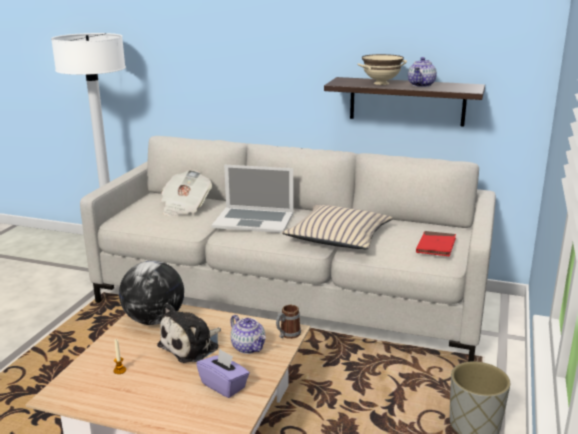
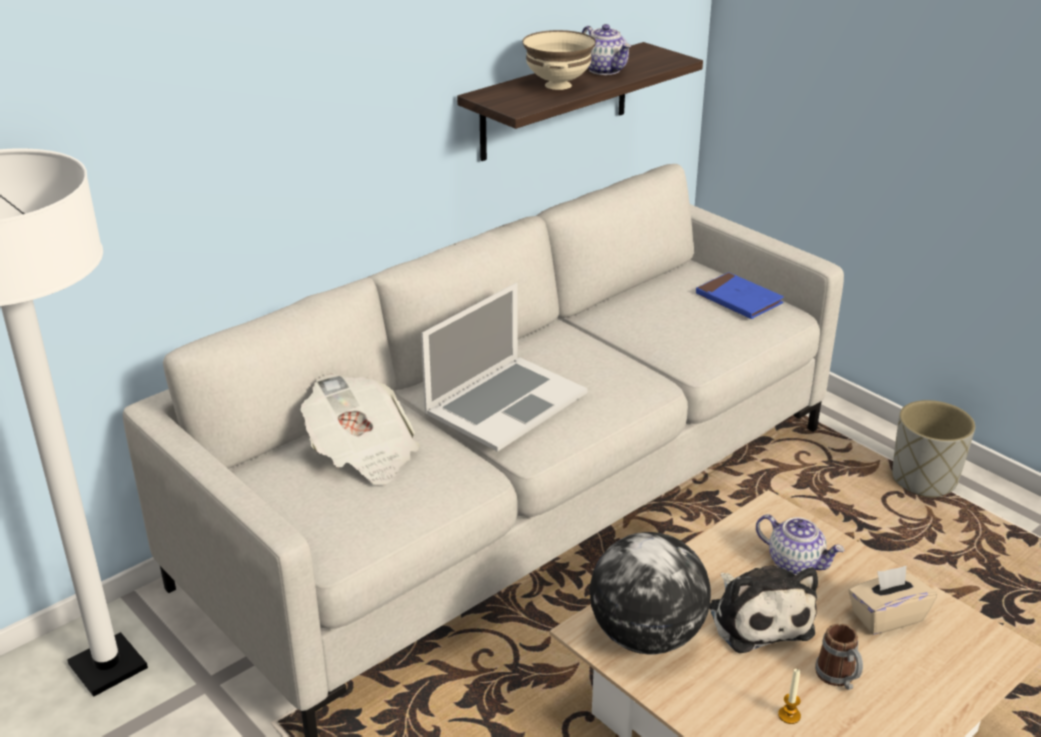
camera: 60 degrees left, 10 degrees up
(224, 385) = (886, 616): purple tissue box -> beige tissue box
(249, 347) = (796, 562): teapot -> teapot turned 45 degrees clockwise
(287, 335) = (783, 517): mug -> mug (839, 678)
(338, 237) = (637, 355): beige pillow -> none
(436, 246) = (739, 300): red book -> blue book

